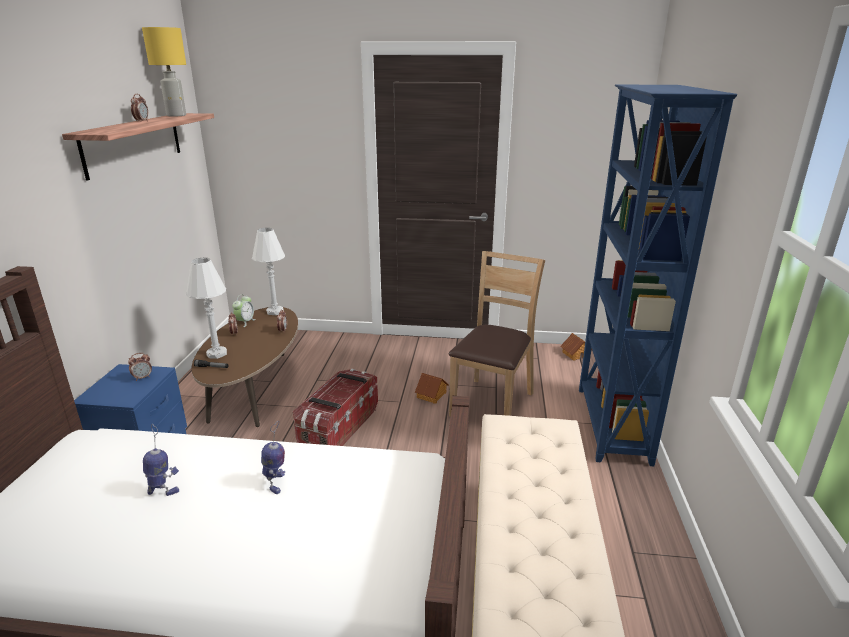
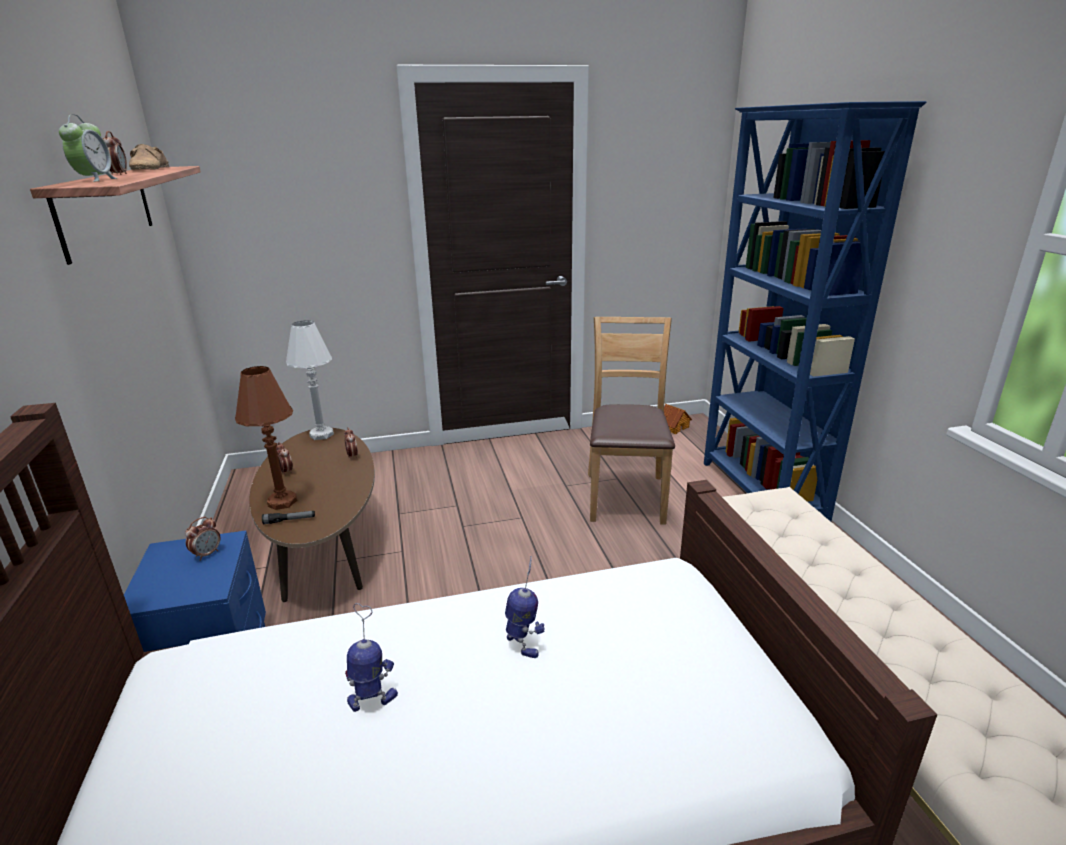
camera: 20 degrees left, 0 degrees up
(177, 115) = (151, 169): yellow table lamp -> beige shoe
(217, 354) = (282, 502): white table lamp -> brown table lamp
(245, 322) = (290, 454): alarm clock -> alarm clock (95, 180)
(338, 427) = (467, 564): storage box -> none
(432, 395) = (553, 502): toy house -> none

